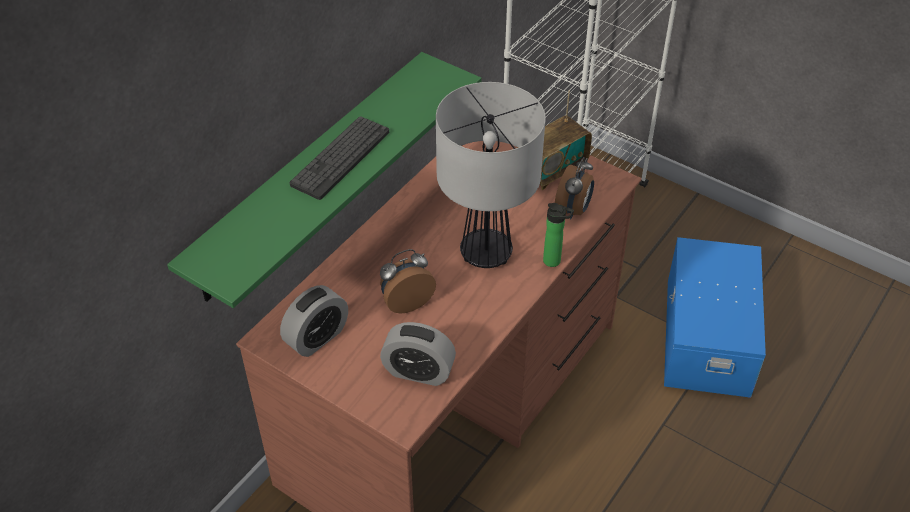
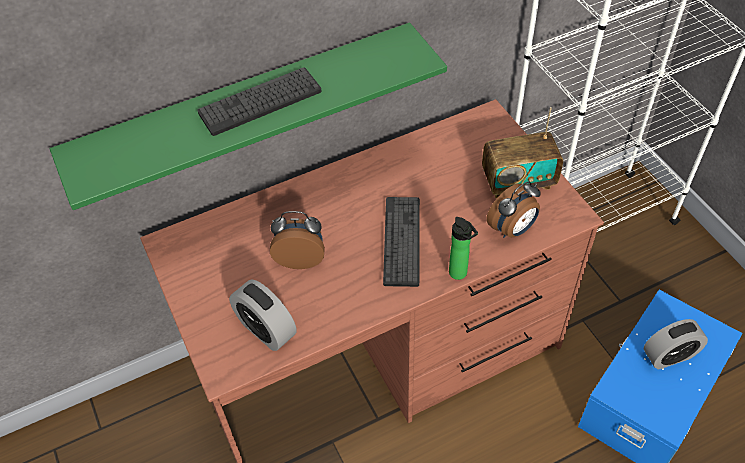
camera: 30 degrees right, 5 degrees up
(317, 337) = (205, 260): alarm clock -> alarm clock (669, 355)
(487, 254) = (402, 241): table lamp -> keyboard

